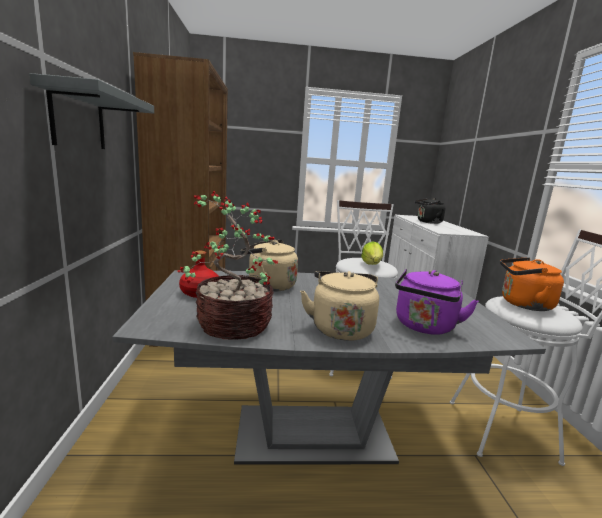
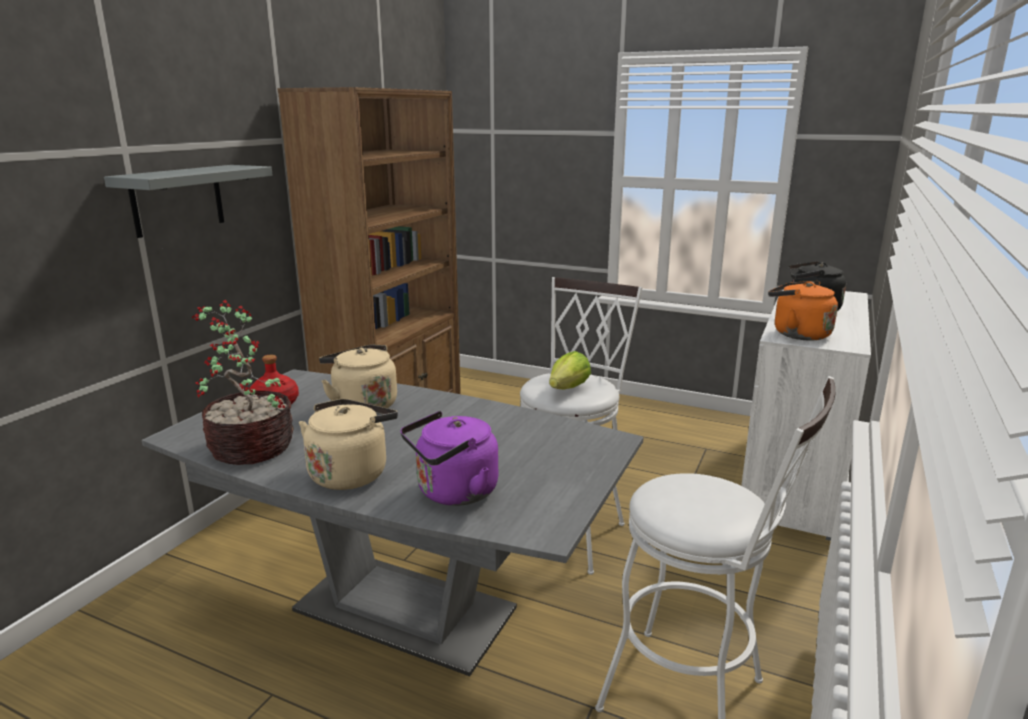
camera: 30 degrees right, 5 degrees up
(523, 304) = (688, 493): orange kettle -> orange kettle (797, 334)

